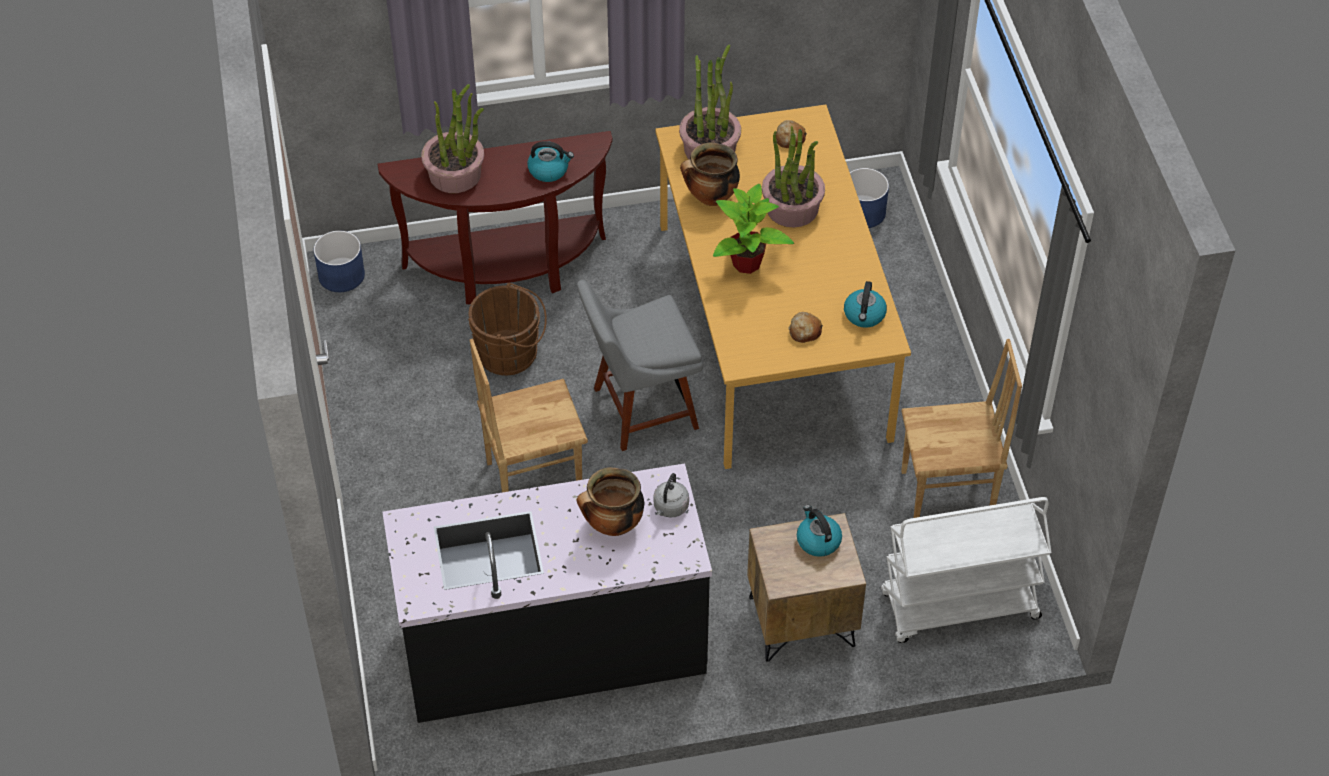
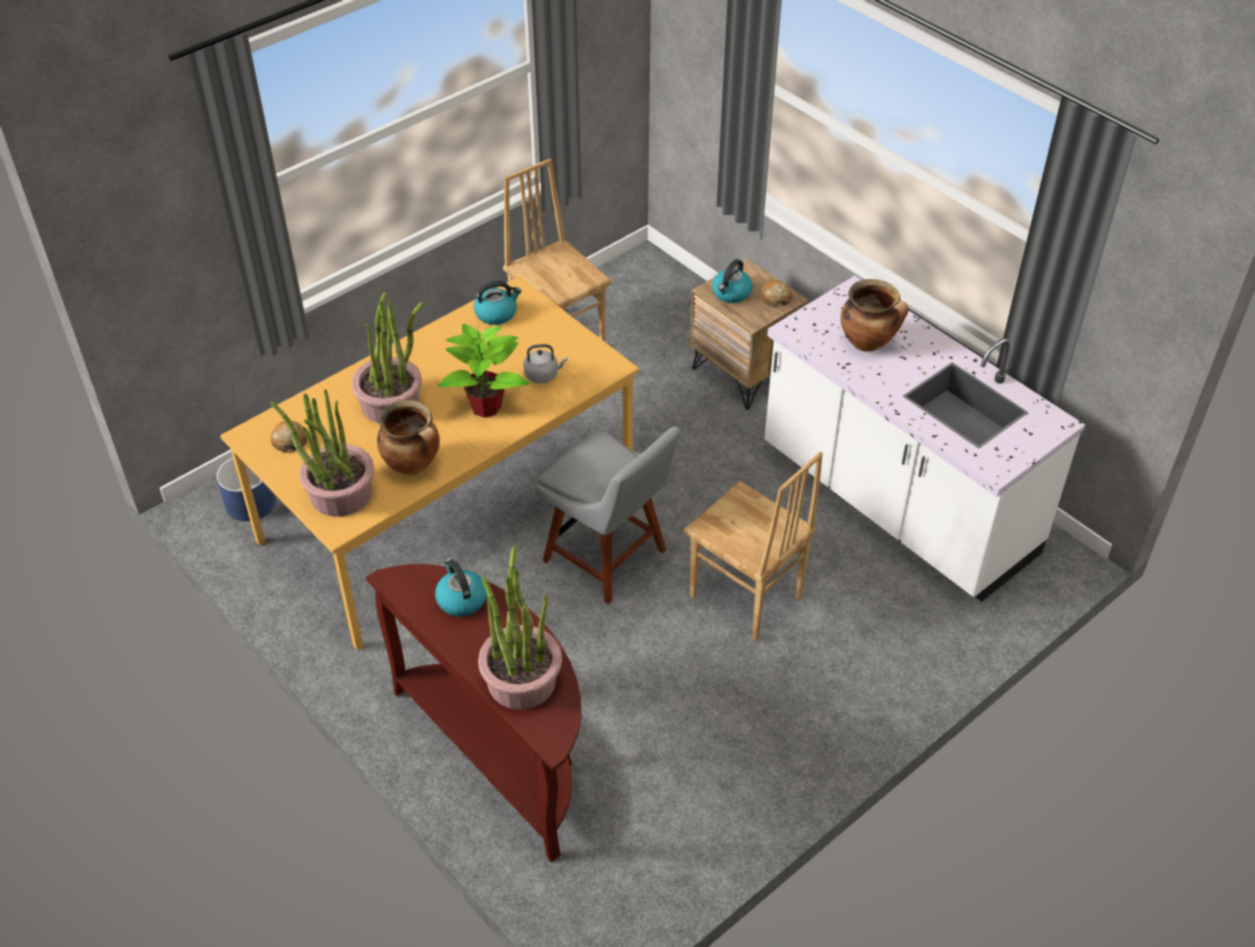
camera: 120 degrees left, 5 degrees down
(341, 275) = (608, 915): blue planter -> none
(511, 353) = (611, 690): brown bucket -> none
(553, 646) = (896, 503): black counter -> white counter
(670, 508) = (820, 318): grey kettle -> grey kettle (543, 375)
(804, 331) = (543, 341): bread -> bread (775, 298)
(959, 607) = (659, 300): white cart -> none

